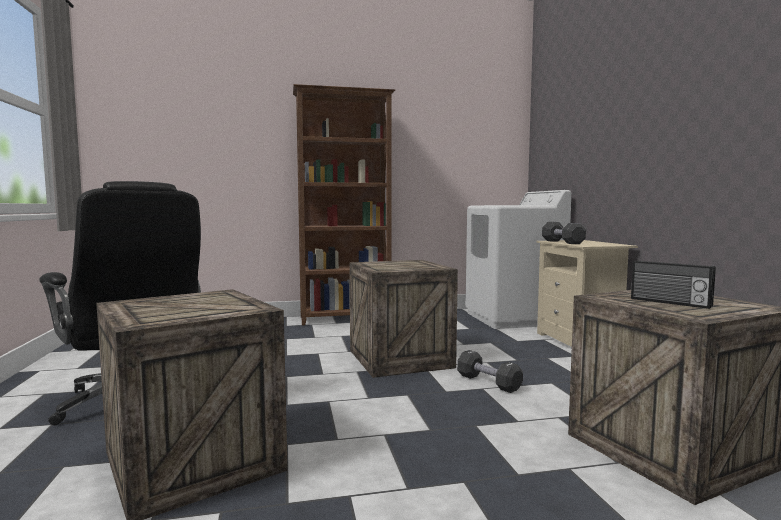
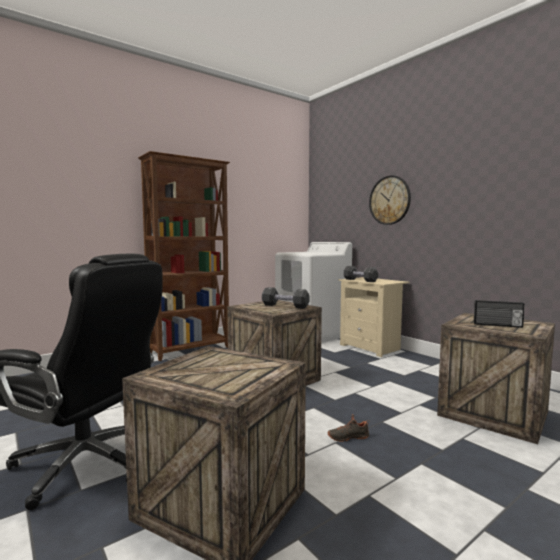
camera: 25 degrees left, 0 degrees up
(407, 432) = (348, 437): none -> black shoe
(488, 382) = (353, 387): black dumbbell -> black dumbbell (285, 306)
(618, 123) = (389, 200): none -> wall clock

